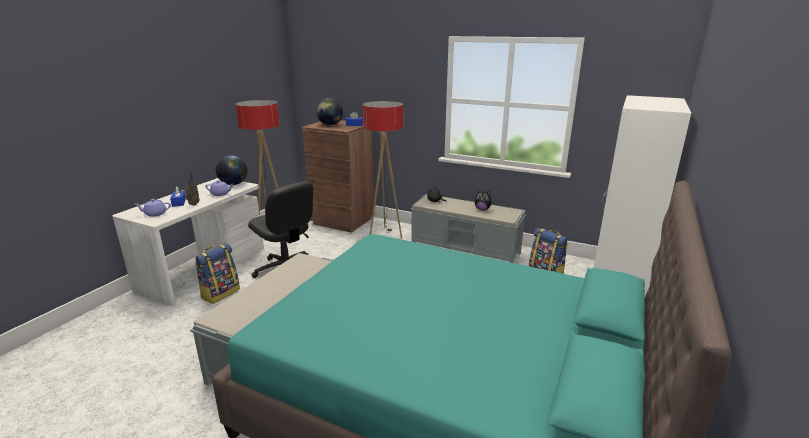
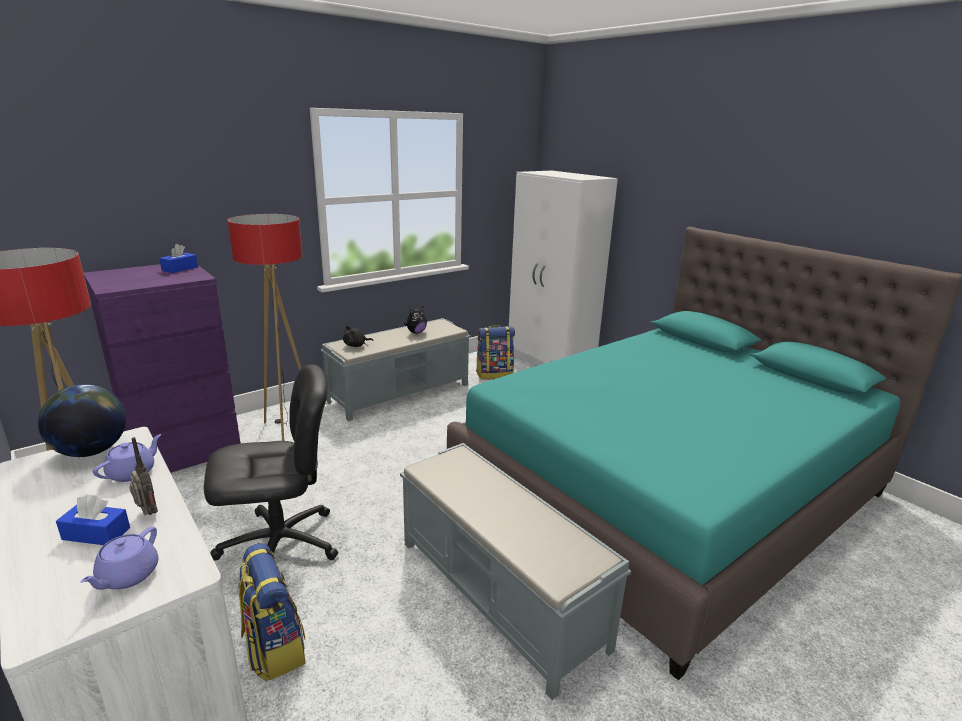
camera: 65 degrees left, 0 degrees up
(330, 125) = (137, 278): globe -> none
(343, 221) = (184, 449): brown dresser -> purple dresser

